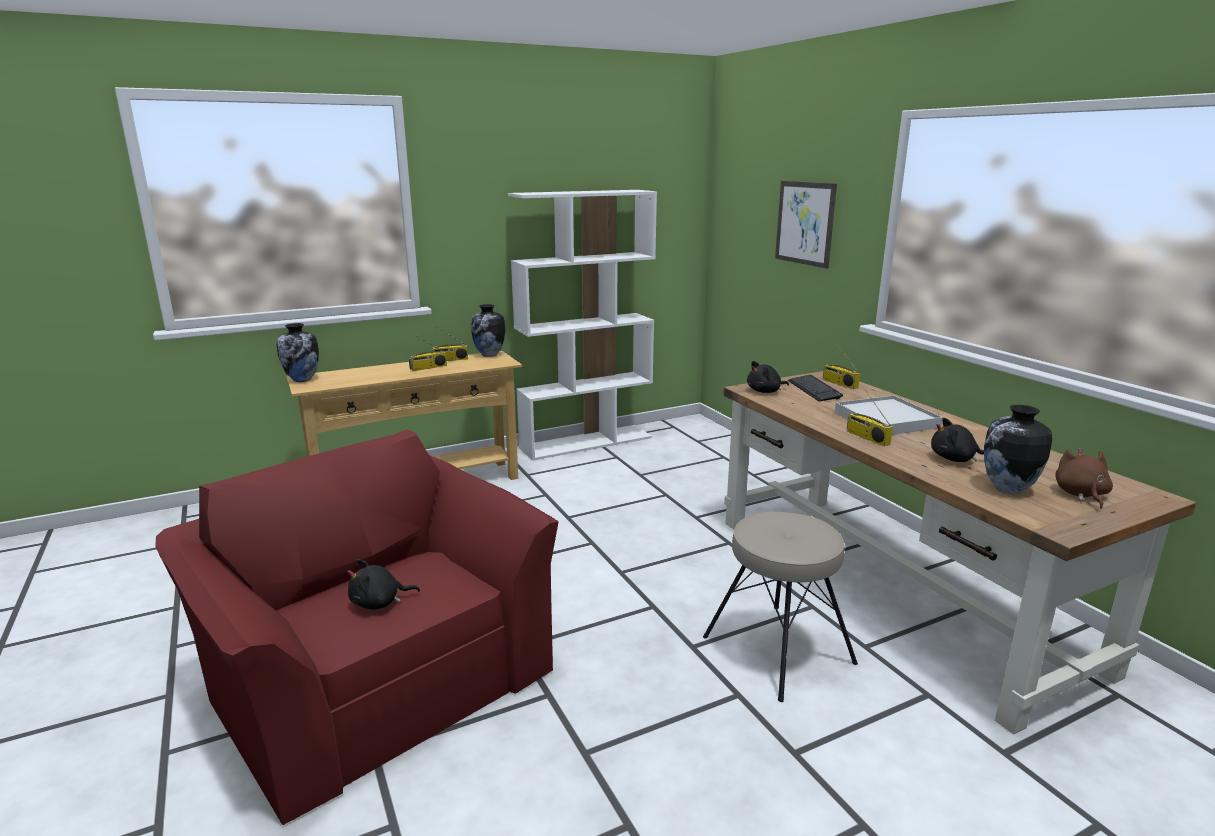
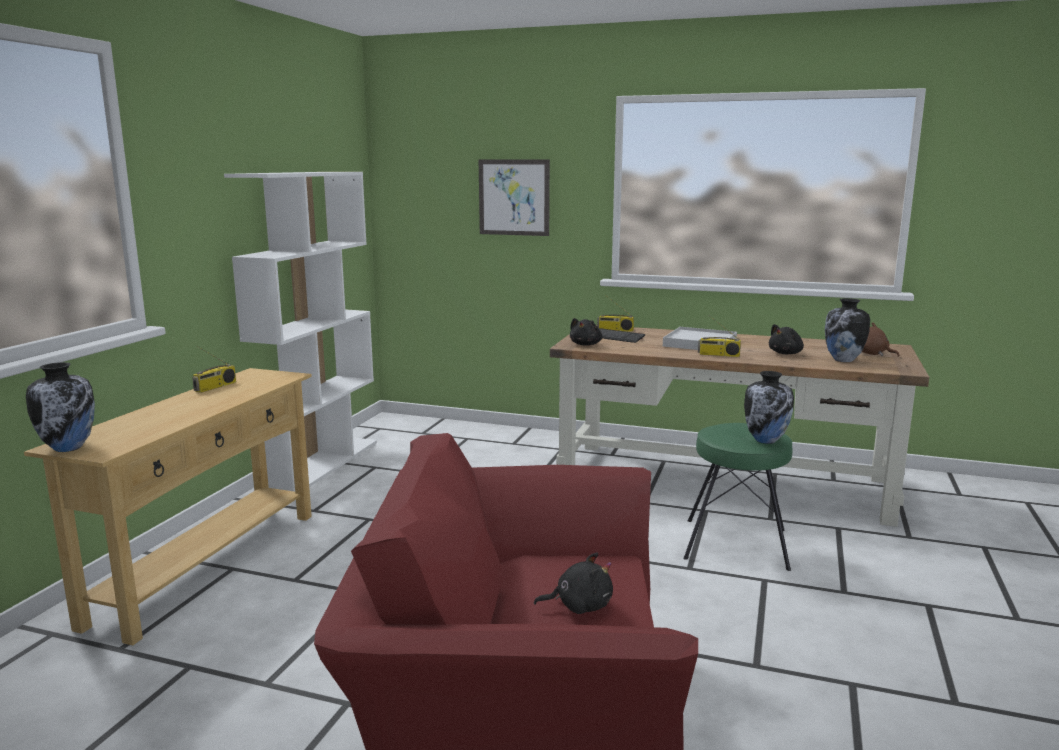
camera: 45 degrees left, 5 degrees down
(379, 602) = (579, 606): black plush toy -> black plush toy turned 120 degrees counterclockwise
(428, 367) = (212, 398): radio -> none
(489, 355) = (249, 374): vase -> vase (766, 440)
(777, 650) = (736, 544): beige stool -> green stool

